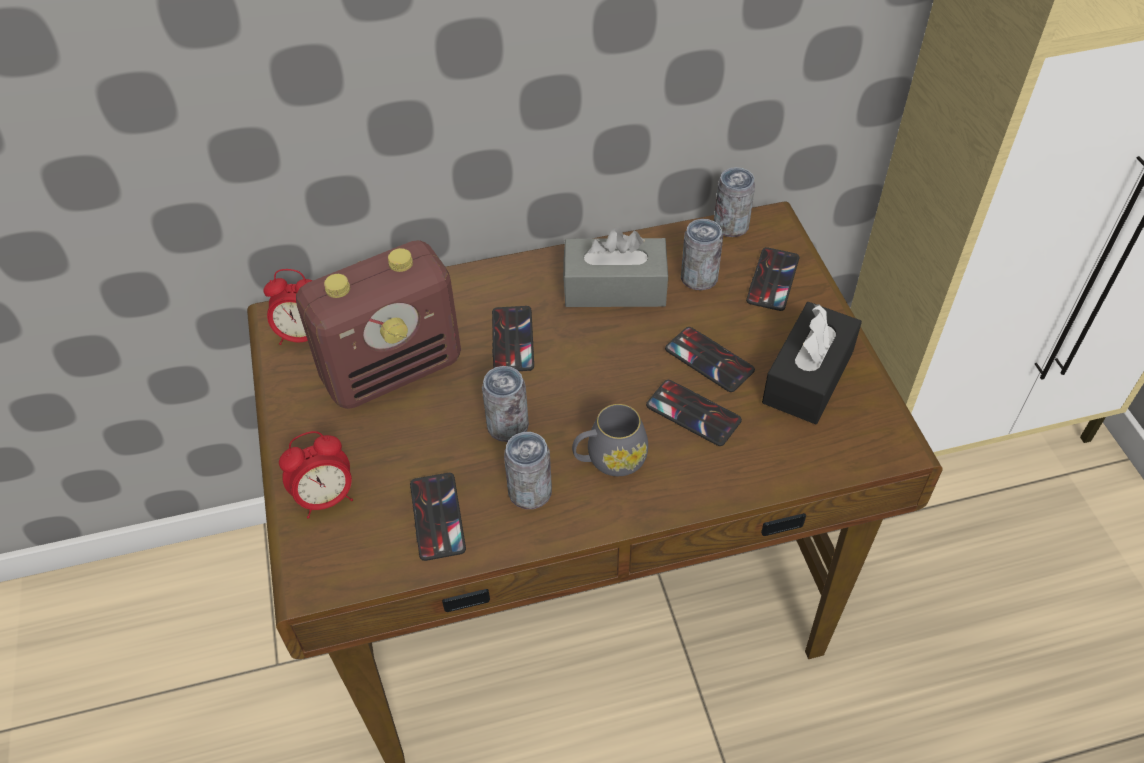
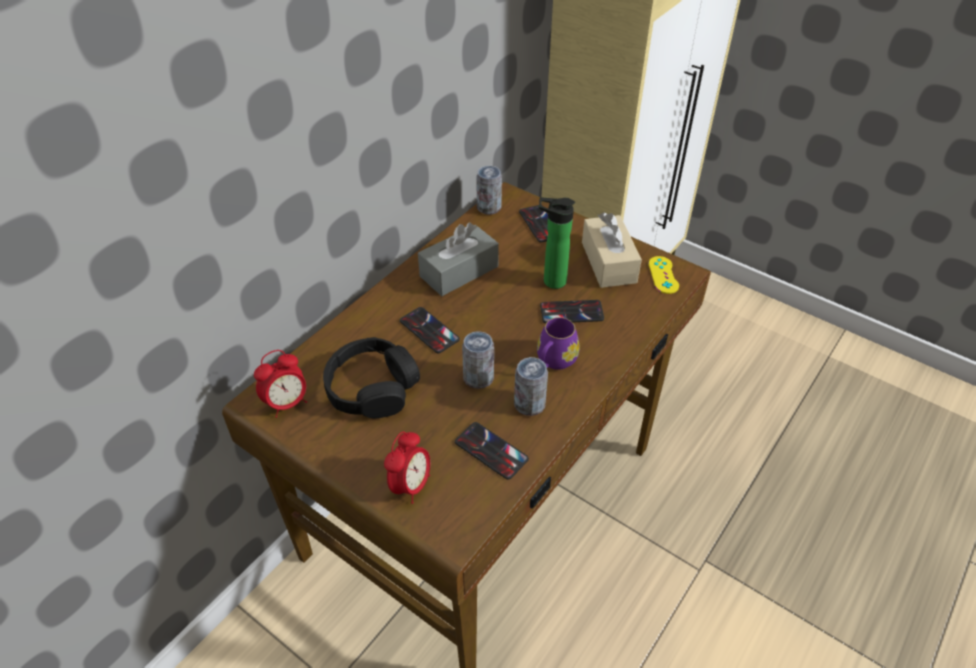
camera: 40 degrees left, 5 degrees down
(393, 369) = (372, 388): radio -> black headphones
(609, 460) = (554, 361): grey mug -> purple mug
(699, 278) = (500, 243): can -> none
(709, 360) = (551, 281): phone -> bottle
(808, 377) = (608, 262): black tissue box -> beige tissue box
(864, 434) = (663, 275): none -> yellow game controller

